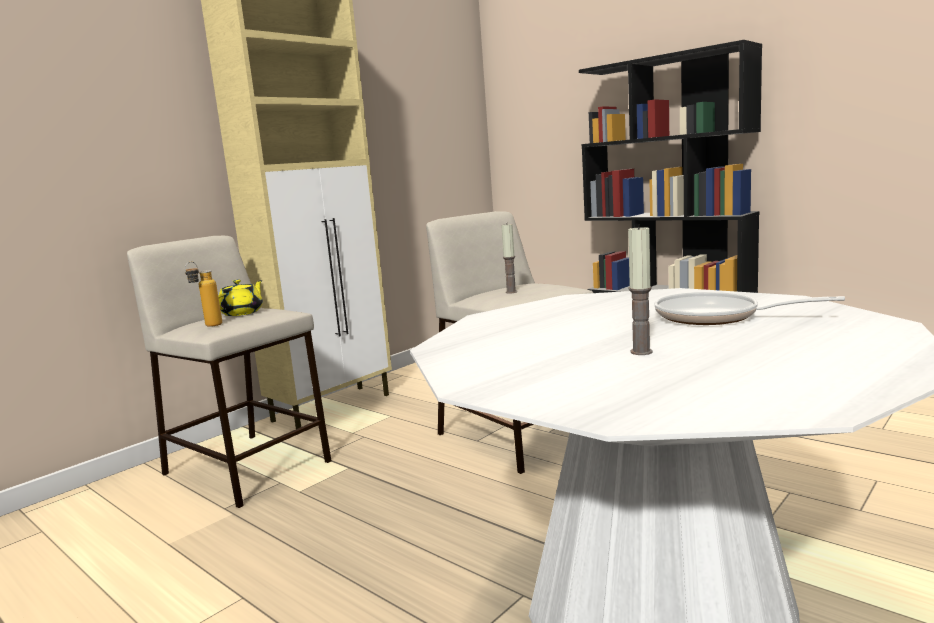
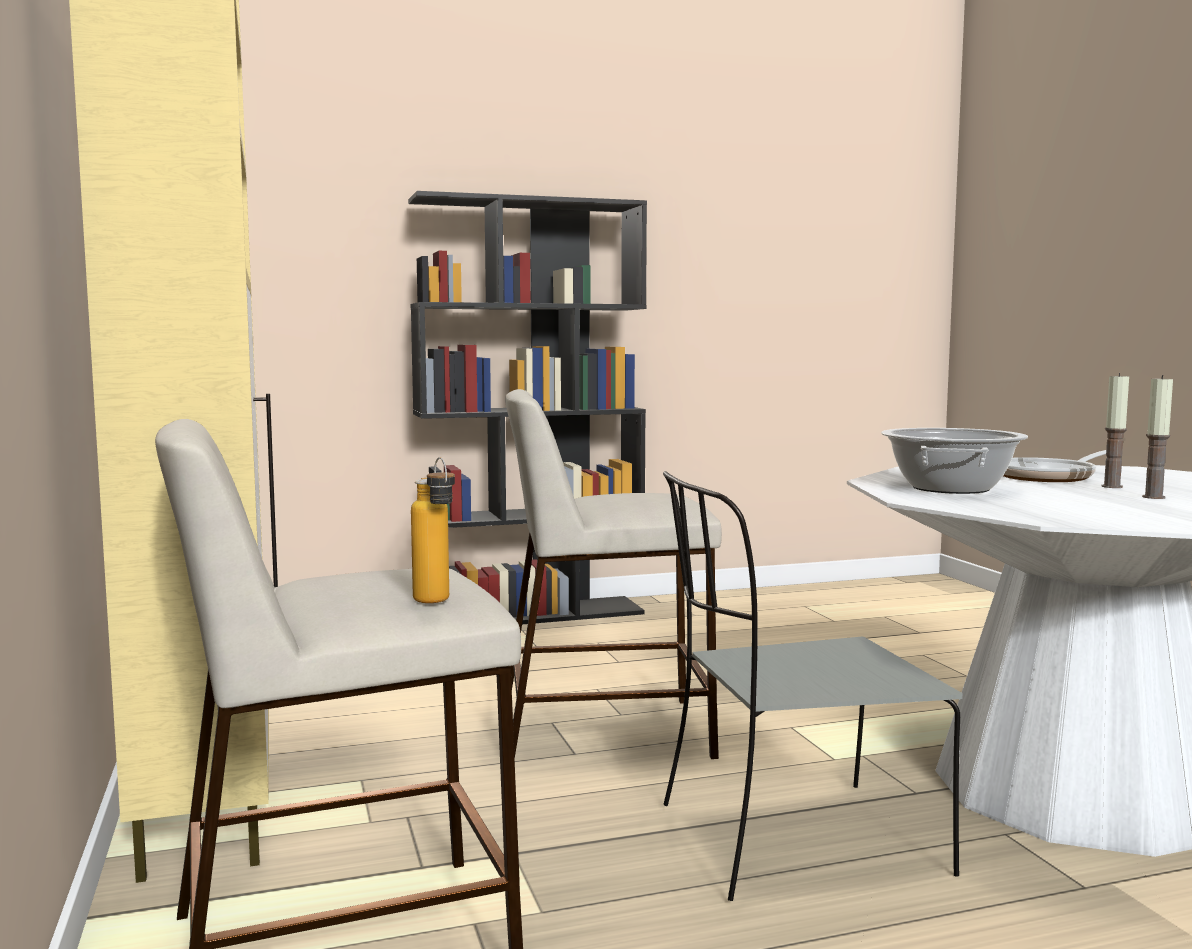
camera: 60 degrees left, 5 degrees down
(242, 312) = (366, 581): yellow teapot -> none
(431, 525) = (793, 840): none -> grey chair
(511, 292) = (645, 502): candle -> candle (1112, 486)
(569, 312) = (951, 488): none -> cooking pot

